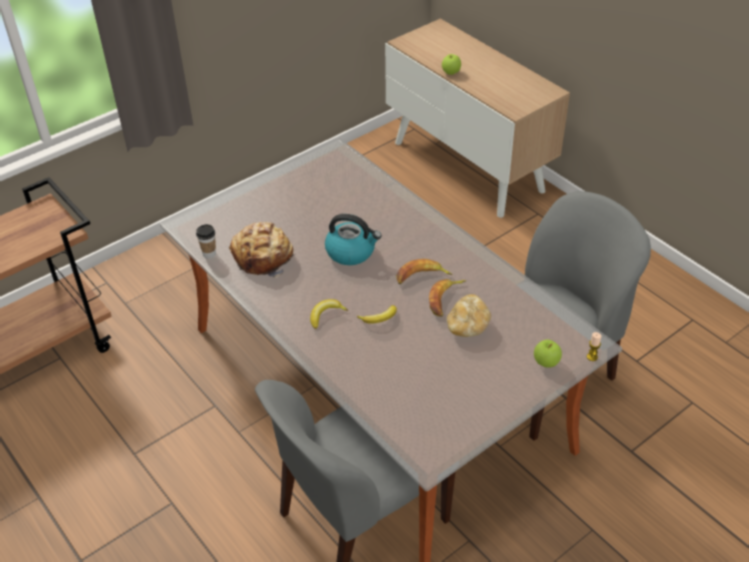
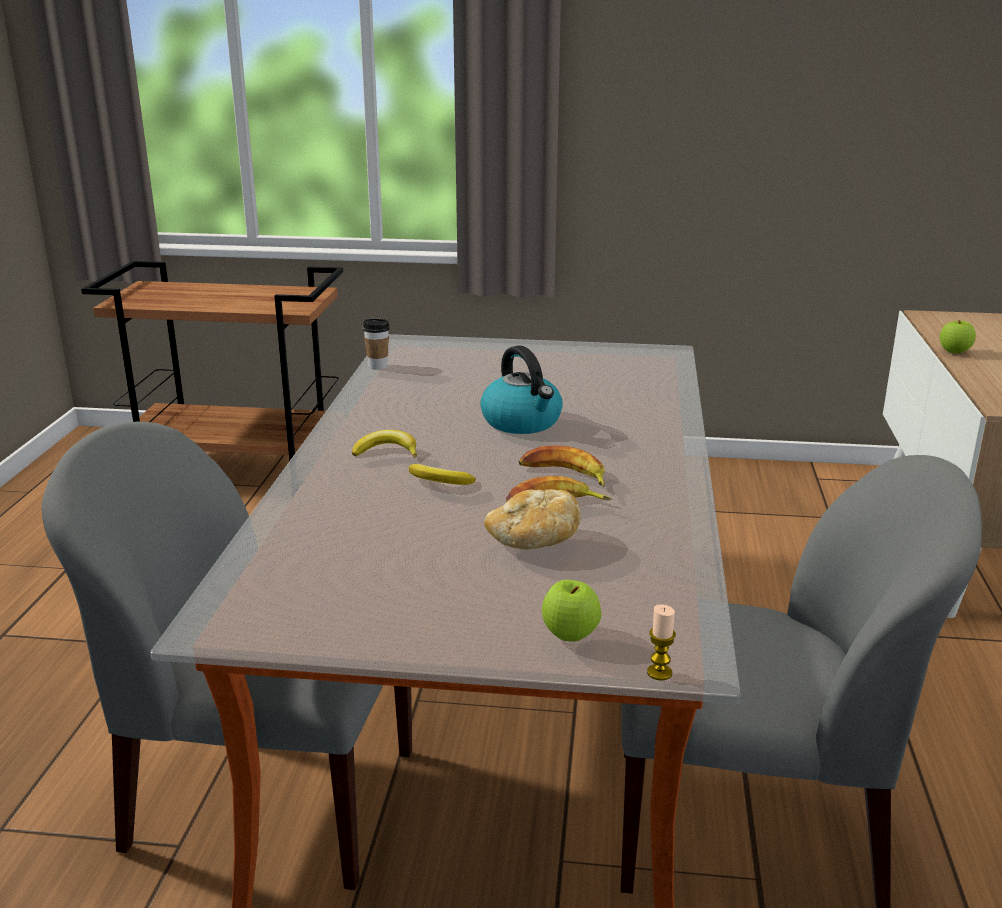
camera: 45 degrees right, 20 degrees down
(263, 256) = (423, 388): bread -> none

